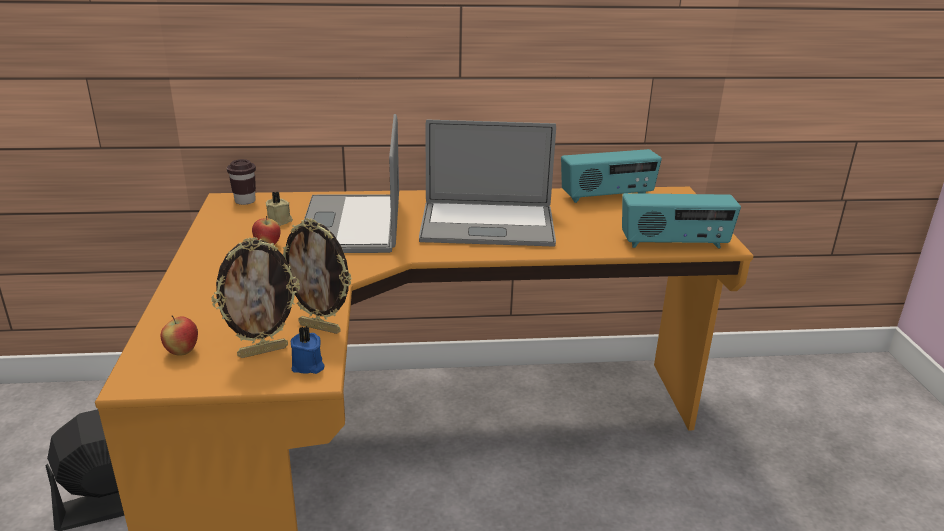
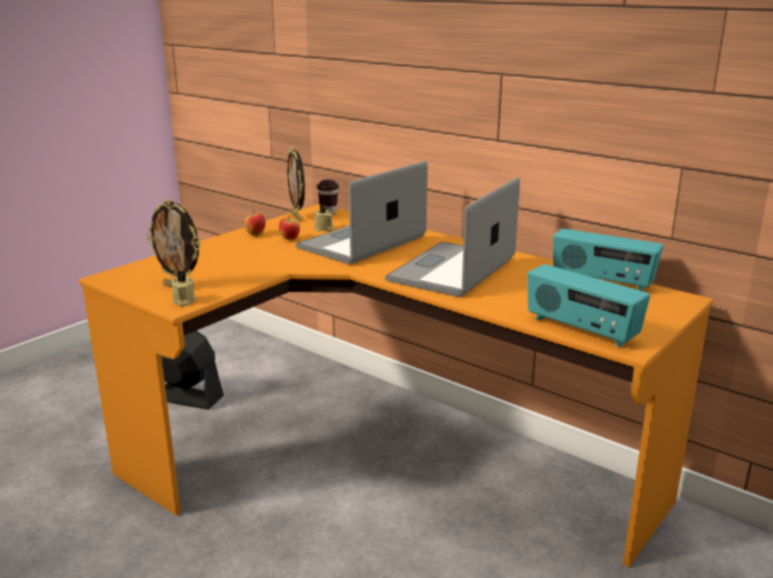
camera: 45 degrees right, 5 degrees down
(182, 352) = (147, 273): apple -> apple (255, 234)
(308, 366) = (183, 301): blue candle -> beige candle
(320, 328) = (227, 287): picture frame -> picture frame (297, 217)
(487, 225) = (452, 270): laptop -> laptop turned 75 degrees clockwise

